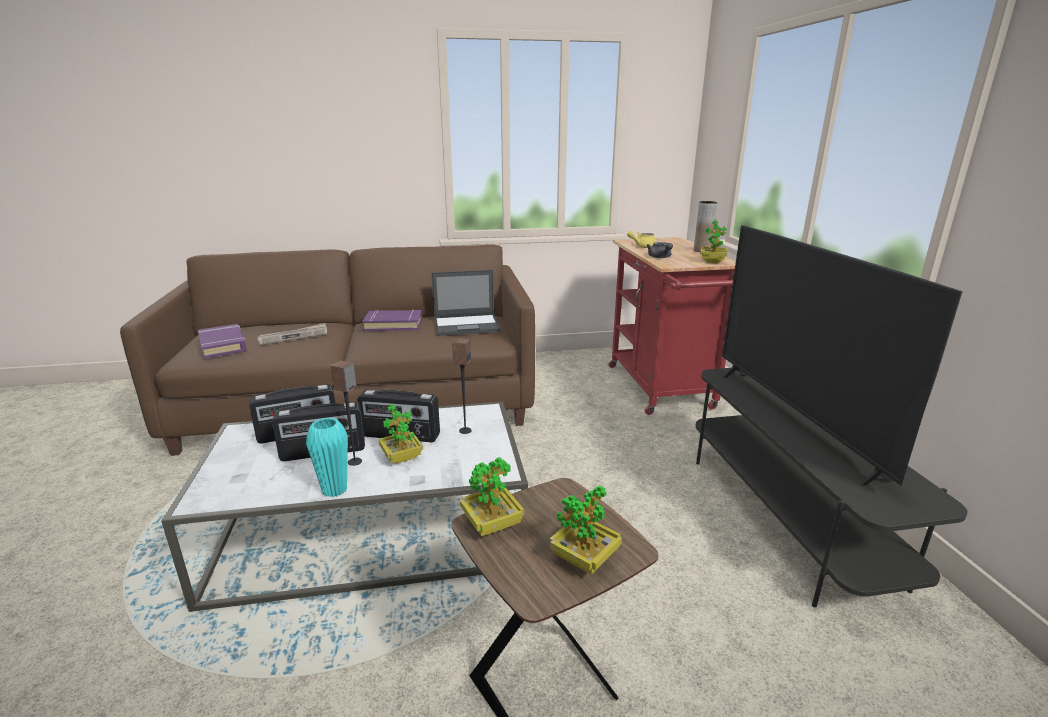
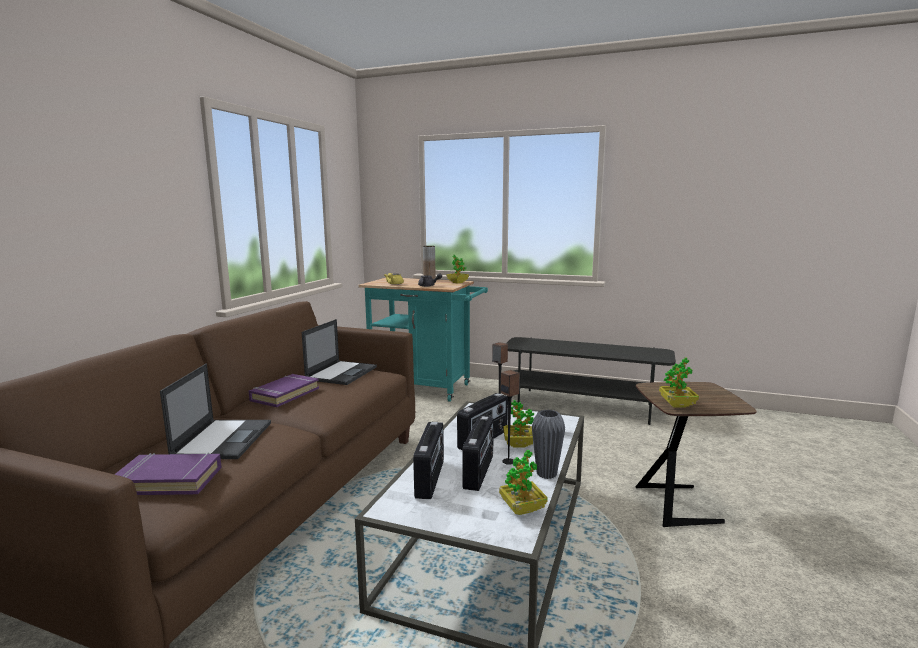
camera: 60 degrees left, 10 degrees down
(294, 336) = (223, 439): newspaper -> laptop
(334, 490) = (546, 474): turquoise vase -> grey vase
(584, 559) = (713, 394): potted plant -> potted plant (522, 509)
(663, 390) = (426, 388): red cart -> turquoise cart
(793, 420) = (579, 348): television -> none

